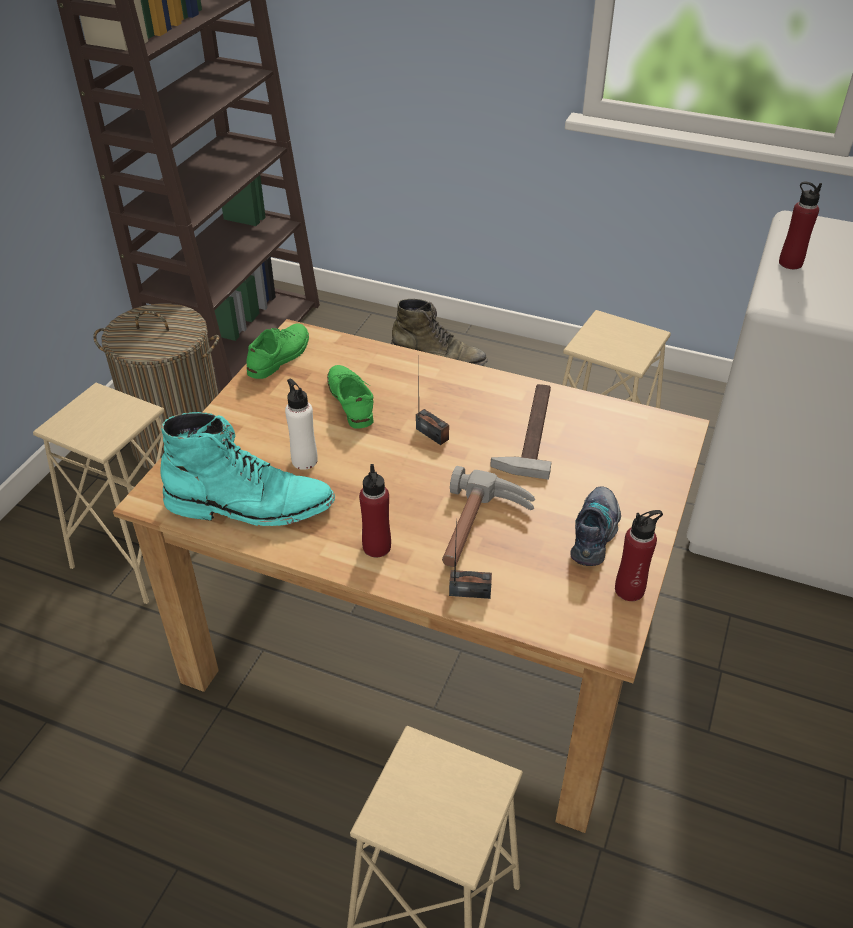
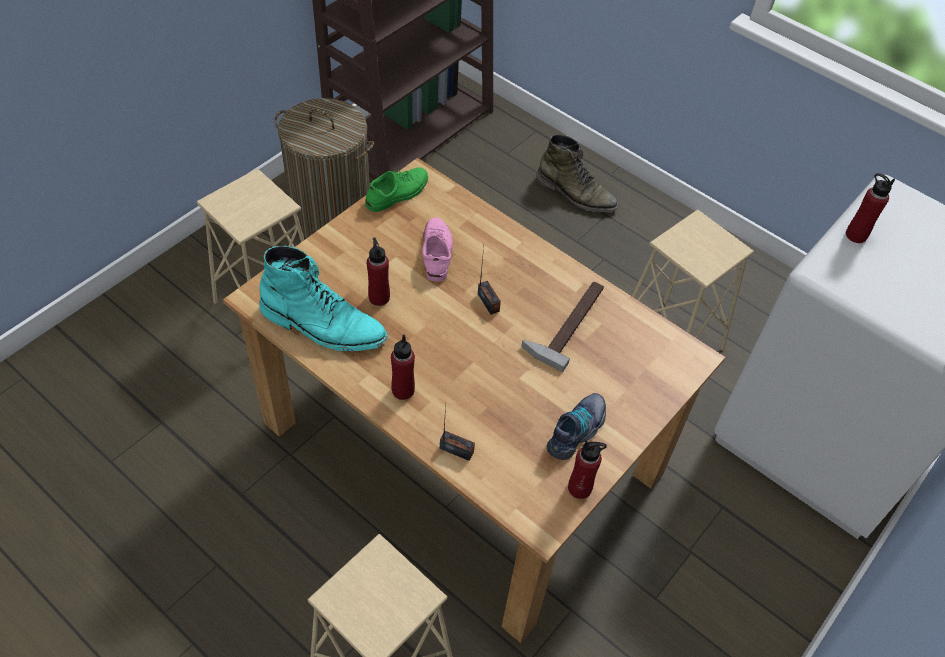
camera: 15 degrees right, 10 degrees up
(304, 460) = (379, 297): white bottle -> red bottle
(351, 401) = (437, 252): green shoe -> pink shoe
(481, 530) = (488, 401): hammer -> none

